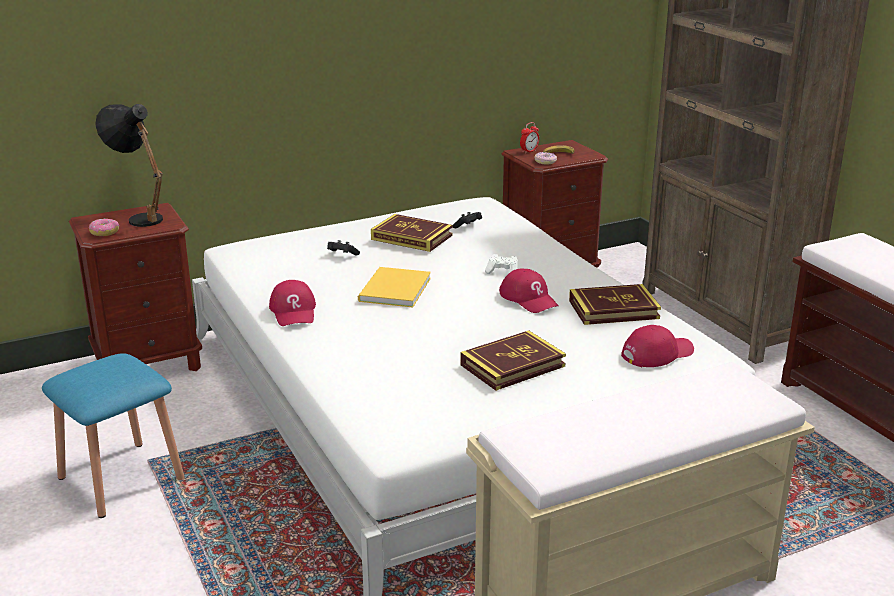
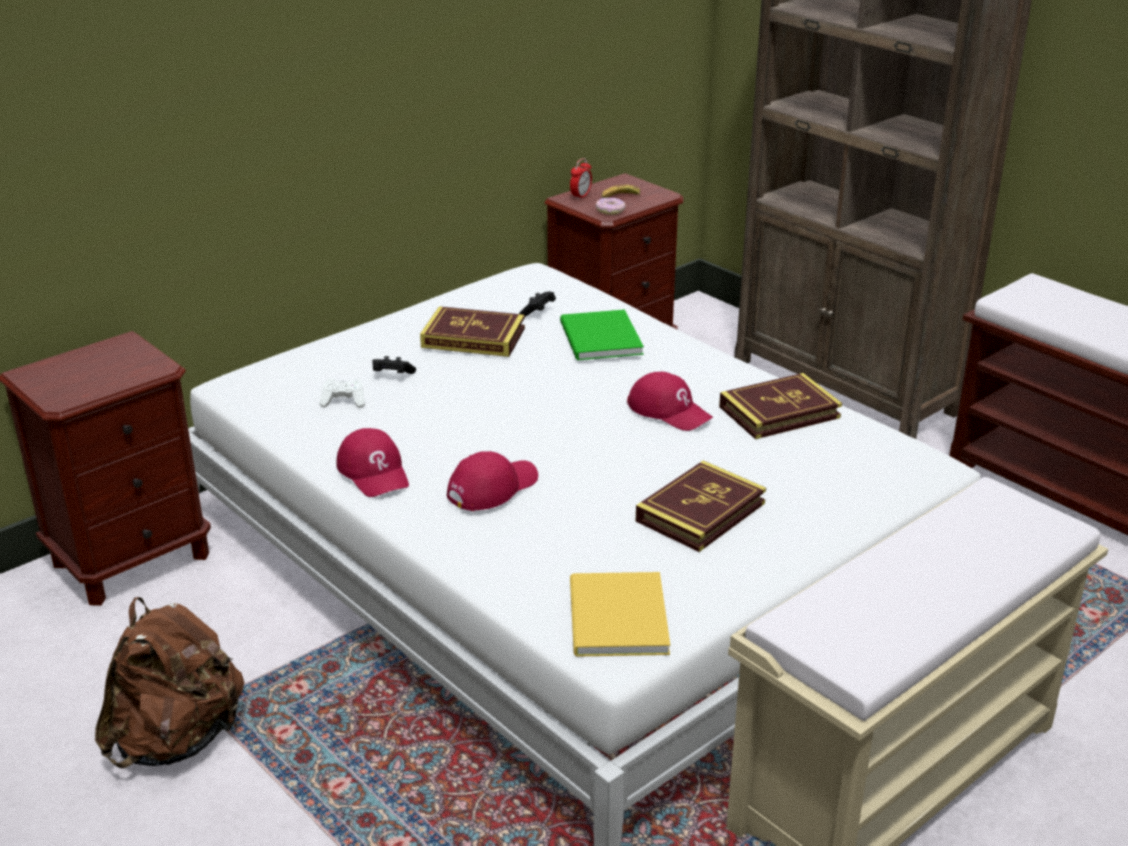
camera: 15 degrees left, 5 degrees up
(105, 232) = (69, 392): donut -> none
(121, 478) = (177, 740): blue stool -> brown backpack
(140, 217) = (106, 359): black table lamp -> none
(392, 290) = (490, 422): yellow book -> yellow book (615, 620)
(502, 248) = (599, 339): none -> green book
(503, 272) = (616, 375): white game controller -> white game controller (344, 402)
(657, 353) = (862, 468): red cap -> red cap (492, 487)

